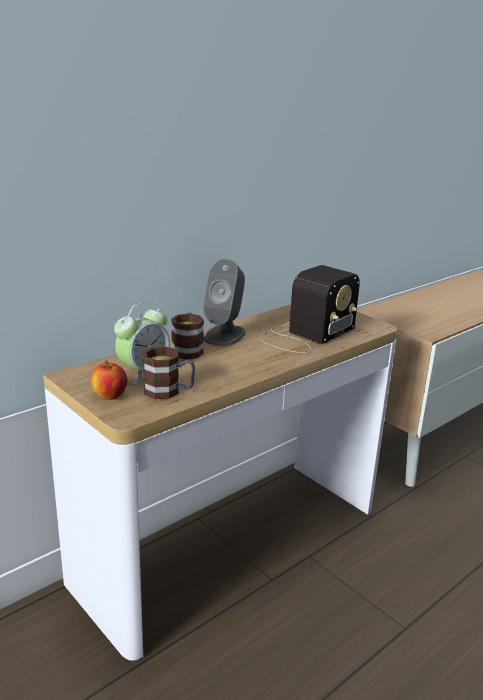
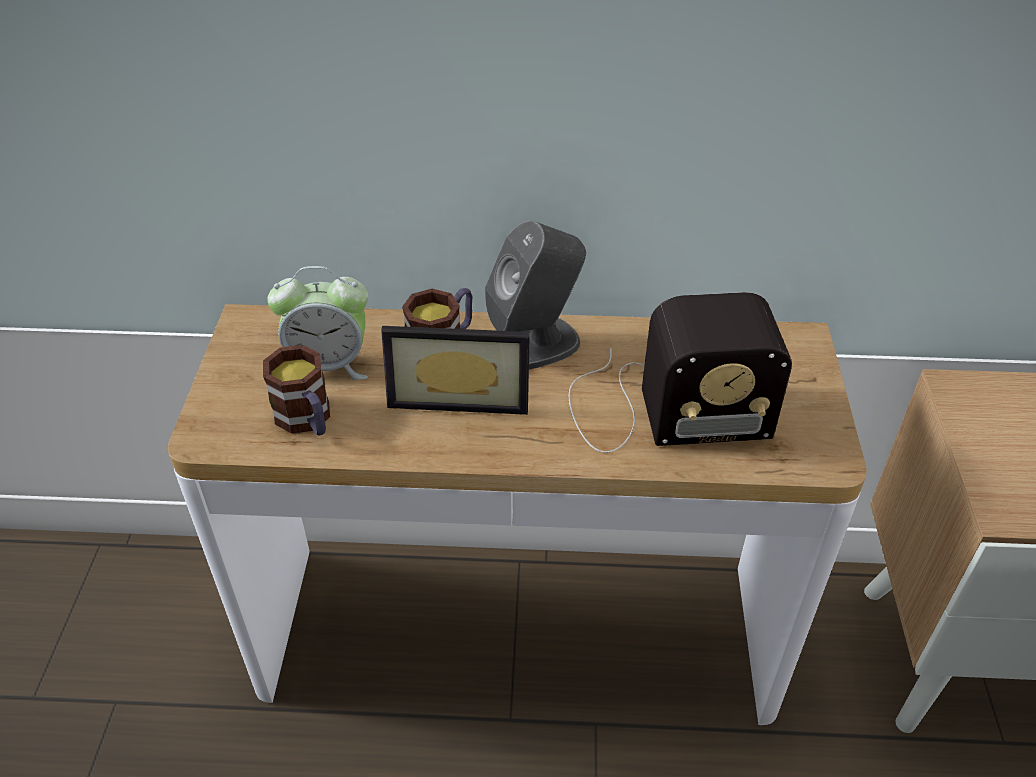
camera: 45 degrees right, 20 degrees up
(109, 396) = (237, 387): apple -> none
(221, 359) = (460, 393): none -> picture frame

